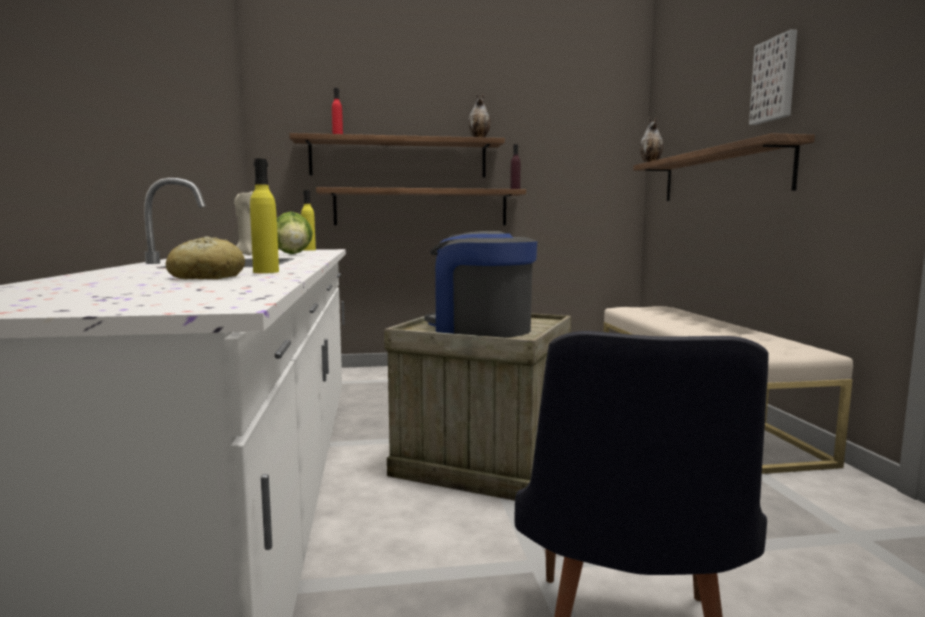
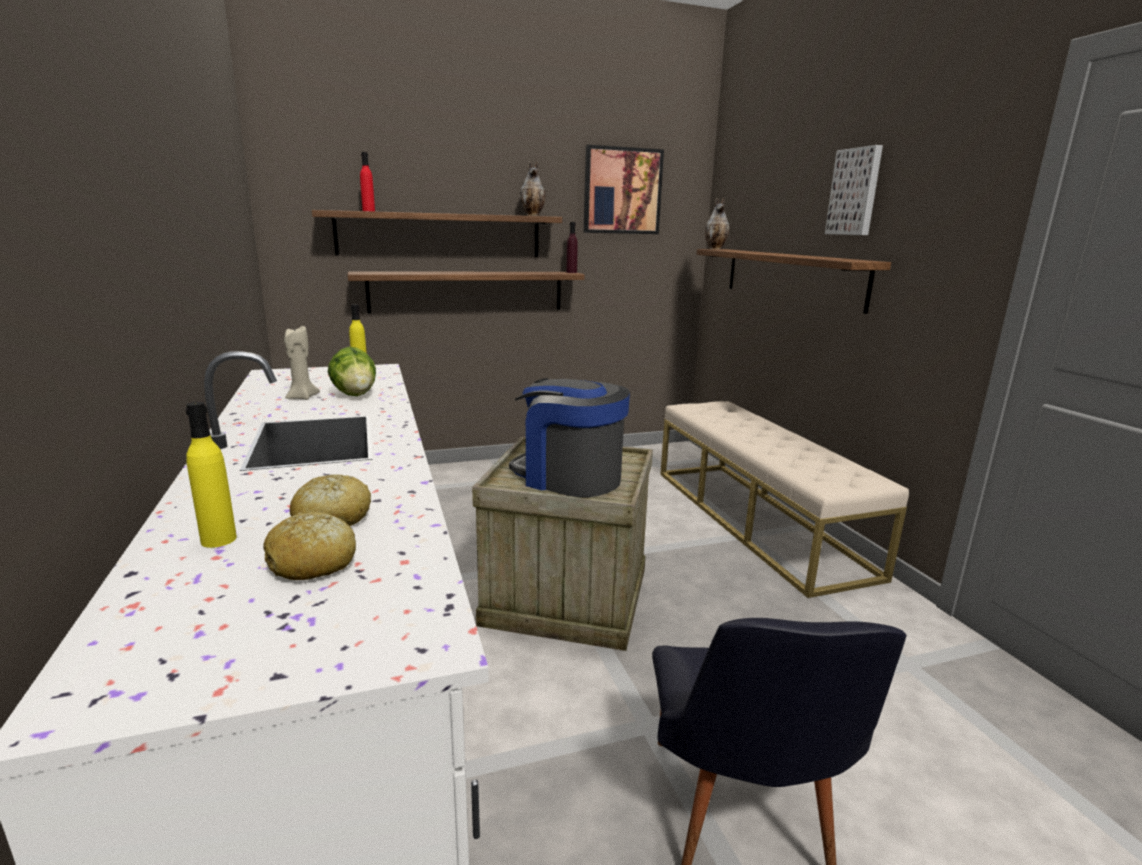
camera: 10 degrees left, 10 degrees up
(163, 286) = (313, 563): none -> bread
(266, 272) = (381, 488): yellow bottle -> yellow bottle (219, 539)
(562, 119) = (622, 191): none -> picture

